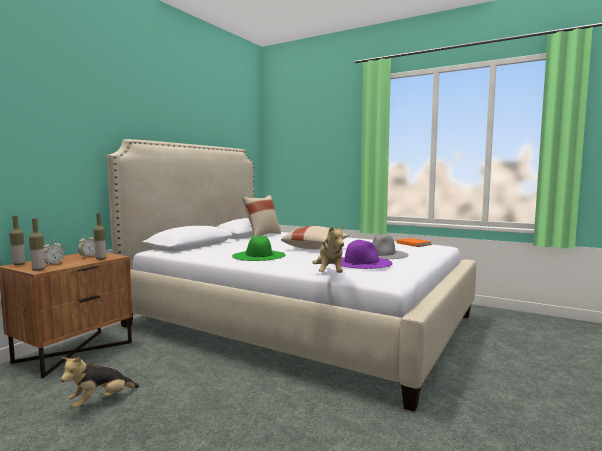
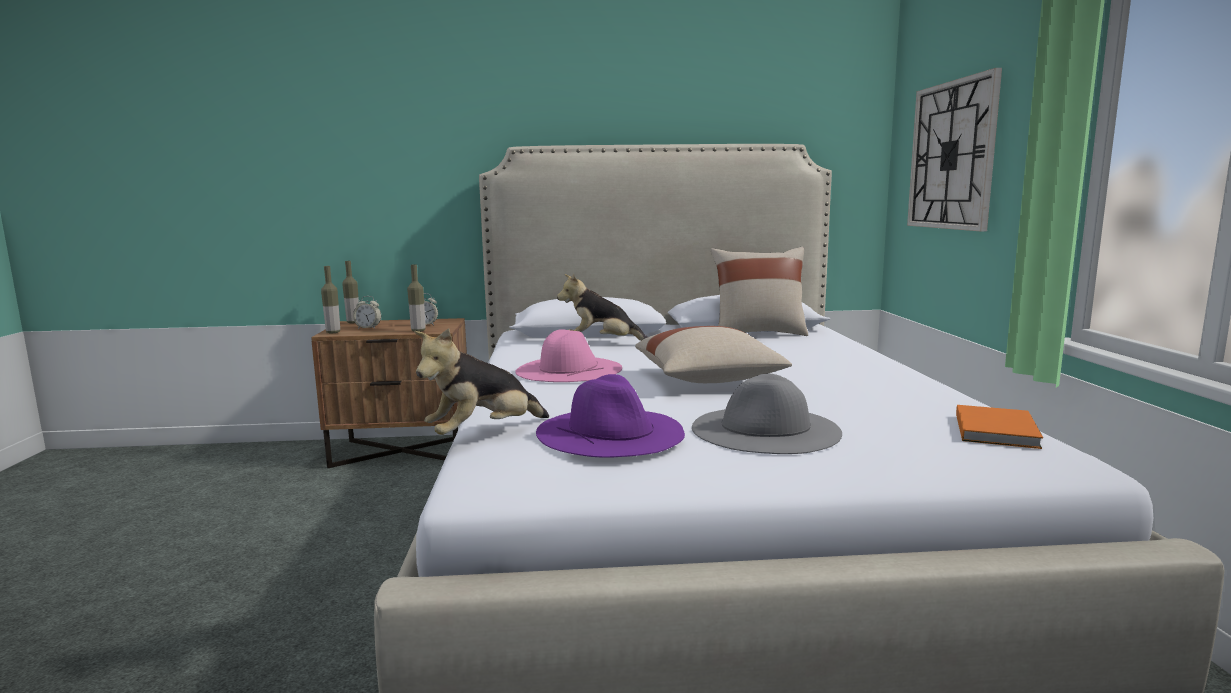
camera: 55 degrees right, 5 degrees up
(100, 402) = (289, 517): plush toy -> plush toy (603, 343)
(258, 255) = (569, 369): green hat -> pink hat
(308, 158) = (952, 155): none -> wall clock

